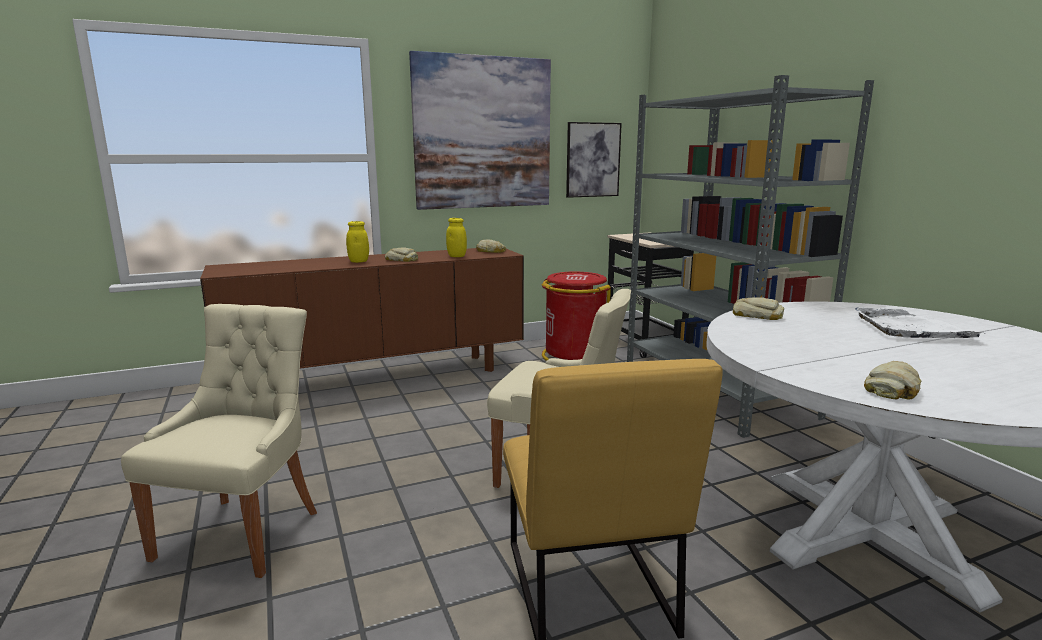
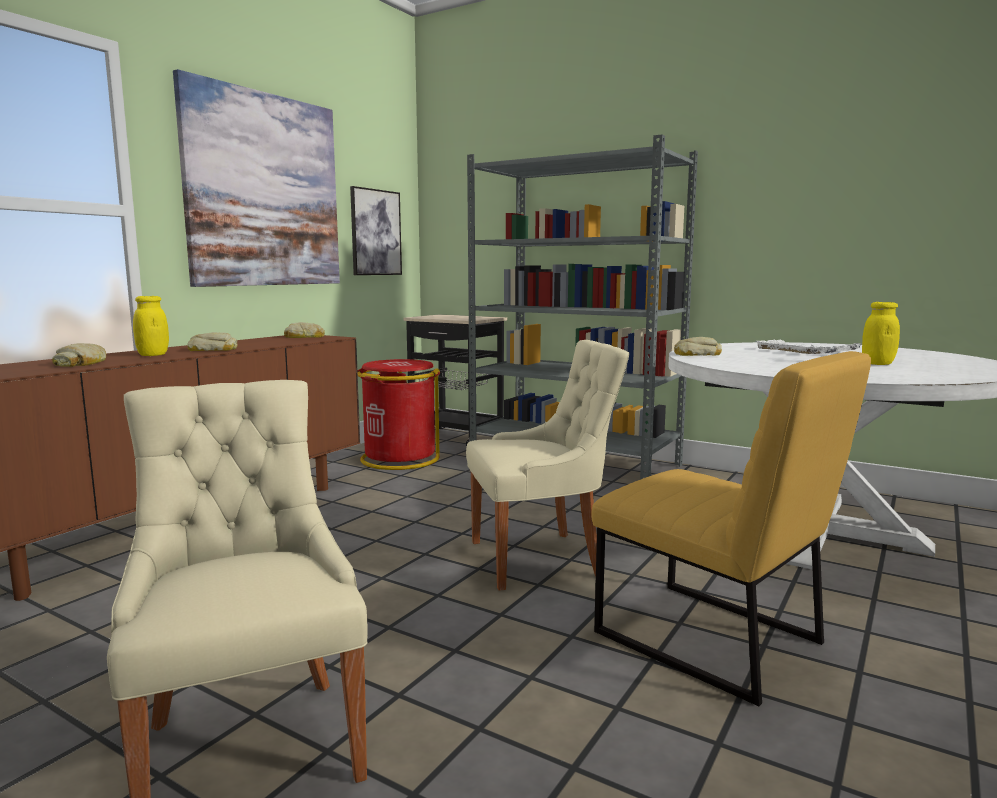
camera: 35 degrees left, 5 degrees down
(457, 256) = (278, 342): yellow jar -> yellow jar (877, 364)
(893, 388) = (900, 375): bread -> bread (83, 363)

